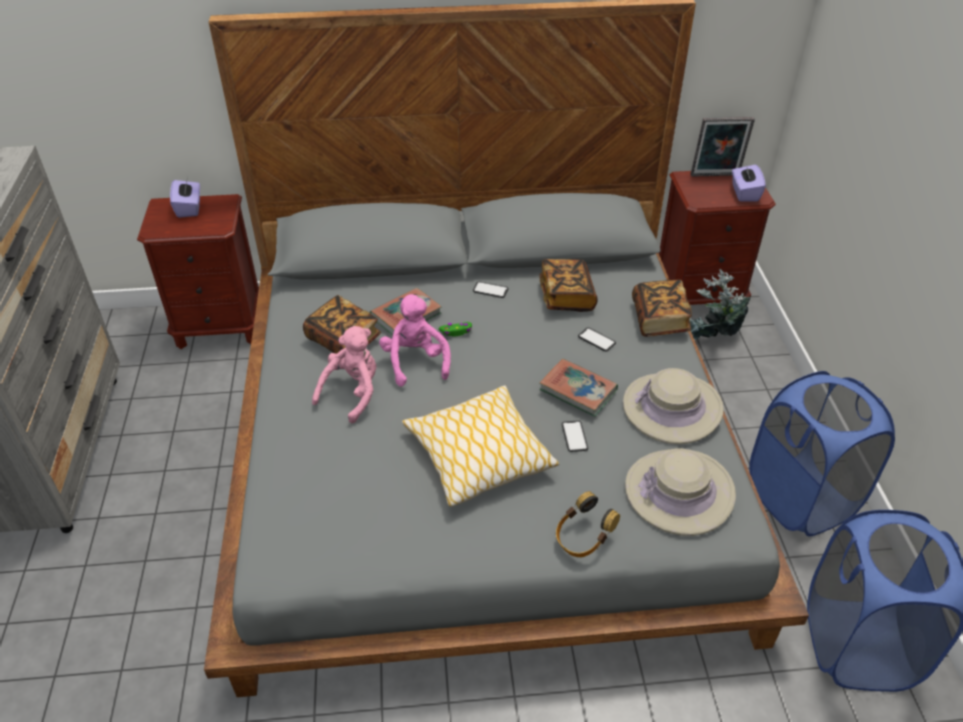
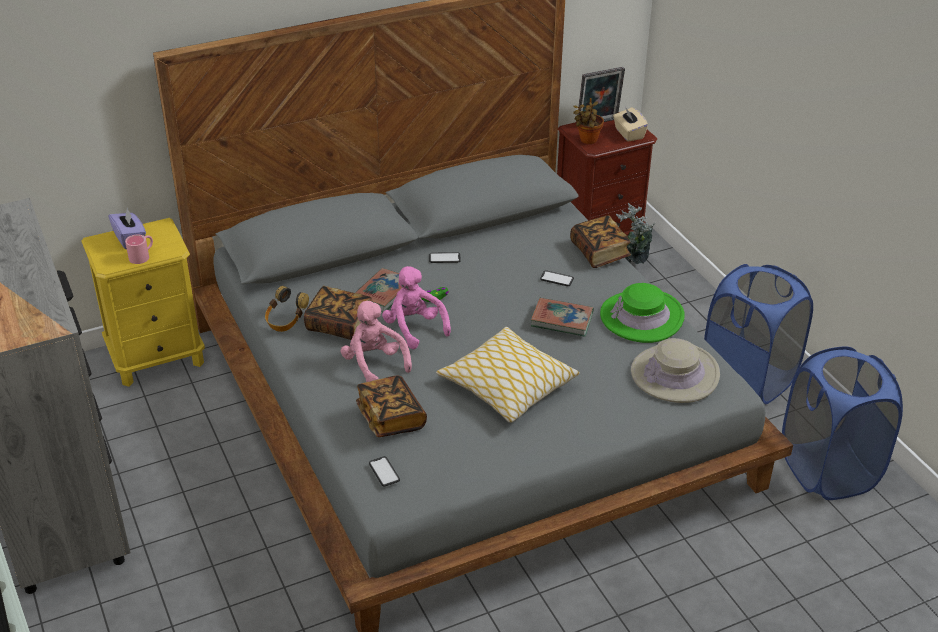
camera: 20 degrees left, 5 degrees down
(189, 227) = (142, 255): none -> pink mug
(220, 327) = (157, 358): brown nightstand -> yellow nightstand
(353, 393) = (374, 364): pink plush toy -> pink plush toy turned 45 degrees counterclockwise
(566, 296) = (513, 250): book -> book (391, 418)
(574, 436) = (576, 354): phone -> phone (384, 472)
(583, 538) = (618, 422): headphones -> headphones (286, 321)
(672, 408) = (642, 317): beige hat -> green hat
(694, 192) = (587, 141): none -> potted plant
(744, 193) = (628, 134): purple tissue box -> beige tissue box

